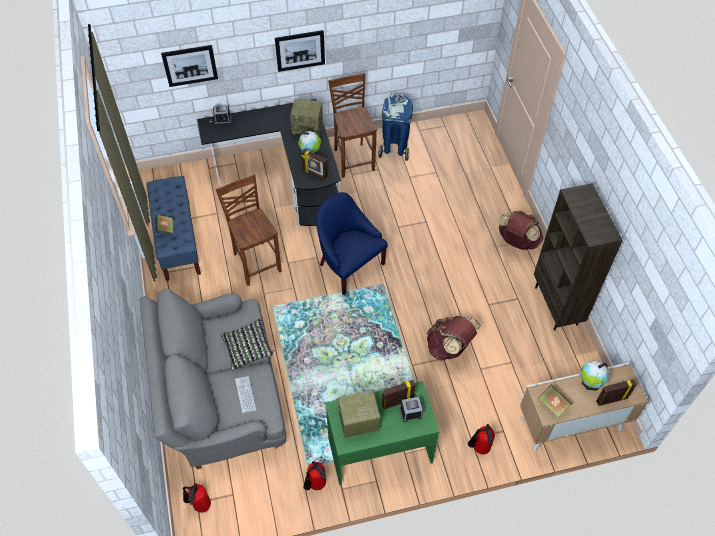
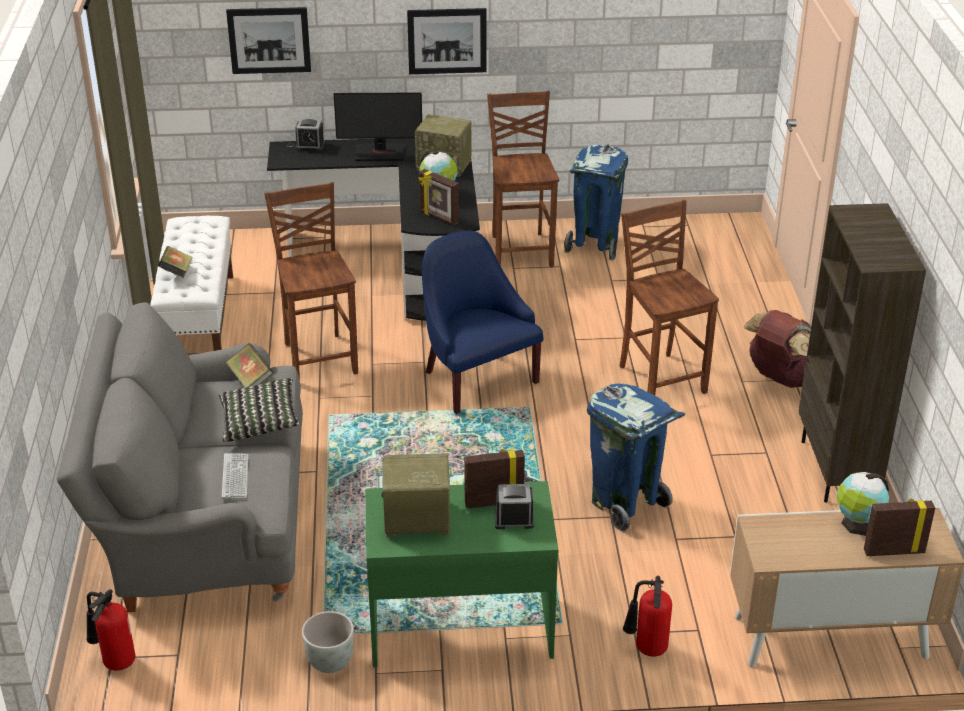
camera: 10 degrees right, 20 degrees down
(178, 240) = (199, 318): blue bench -> white bench
(266, 120) = (380, 152): none -> monitor
(316, 485) = (330, 662): fire extinguisher -> grey planter
(449, 347) = (625, 503): brown backpack -> blue trash can
(451, 251) = (660, 378): none -> brown chair
(552, 405) = (780, 545): book -> book (250, 379)

